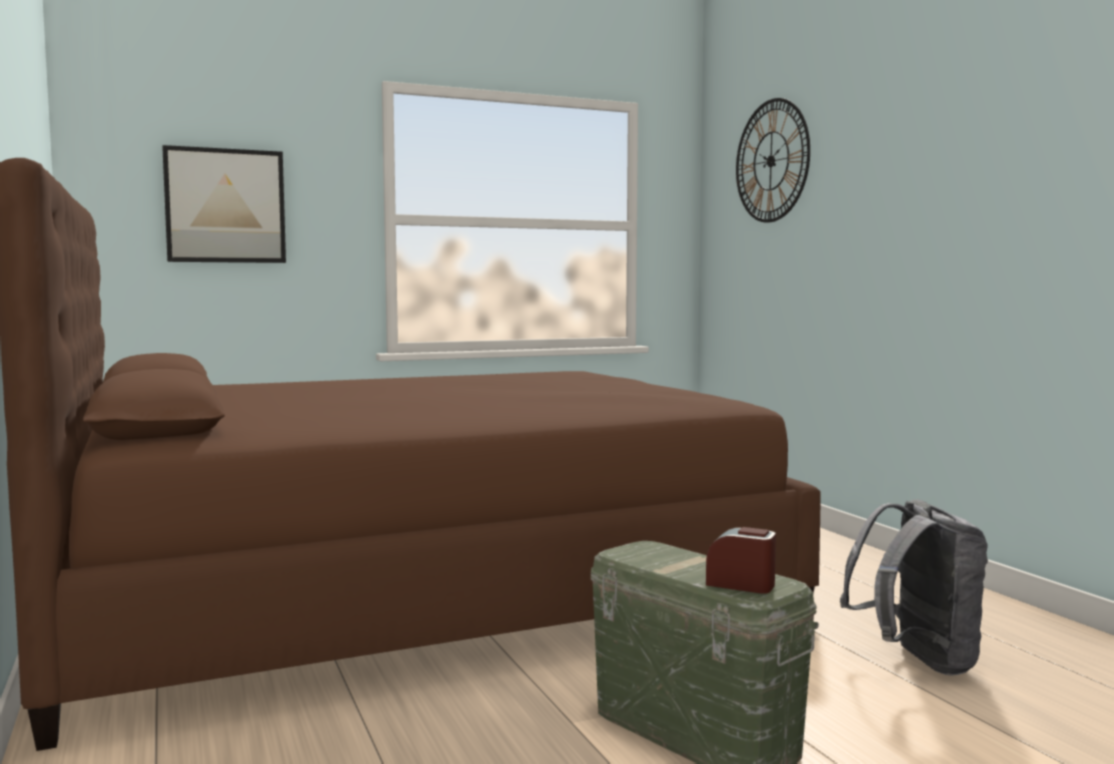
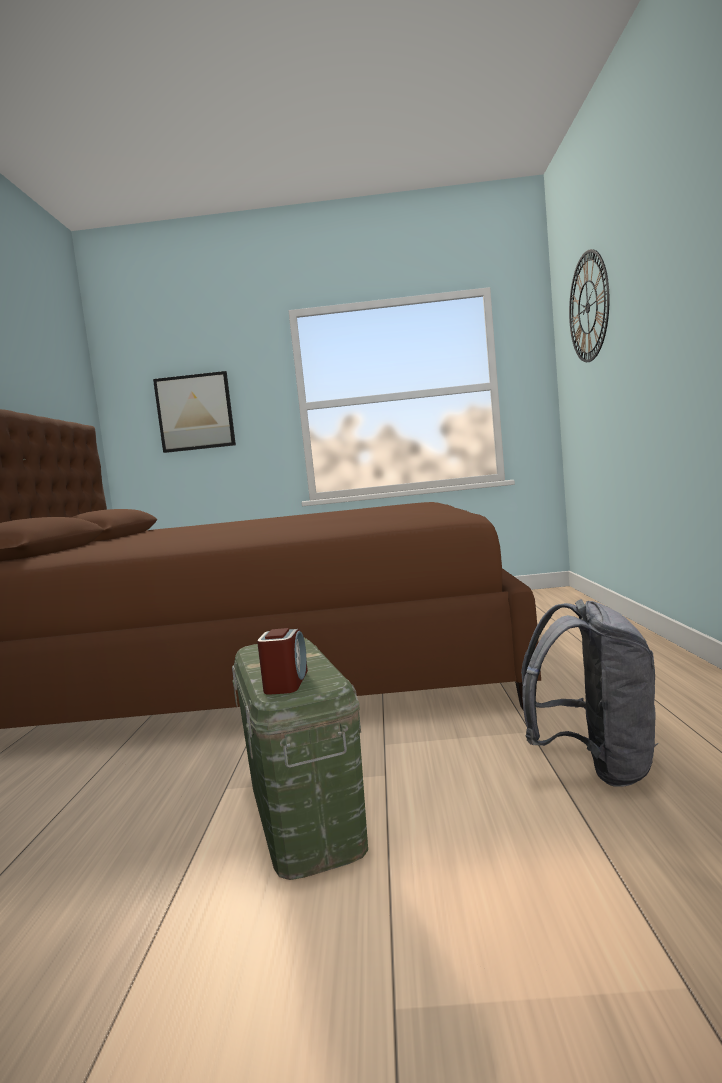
camera: 25 degrees right, 0 degrees up
(741, 584) = (286, 682): alarm clock -> alarm clock turned 45 degrees clockwise

